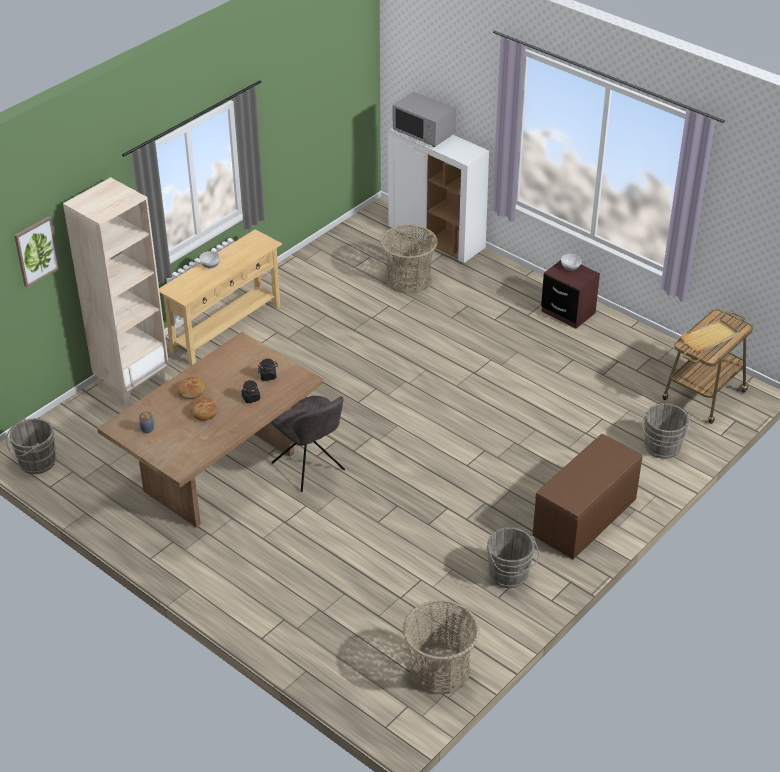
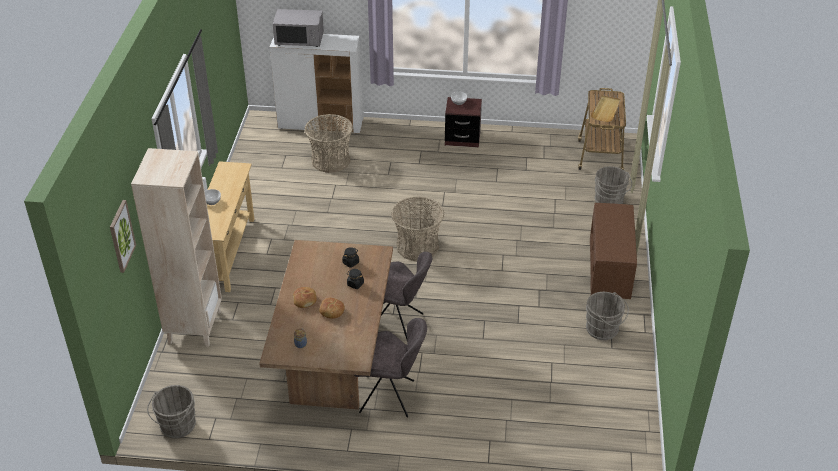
camera: 35 degrees left, 0 degrees up
(234, 531) = (389, 397): none -> grey chair
(439, 669) = (625, 416): basket -> basket (417, 247)

